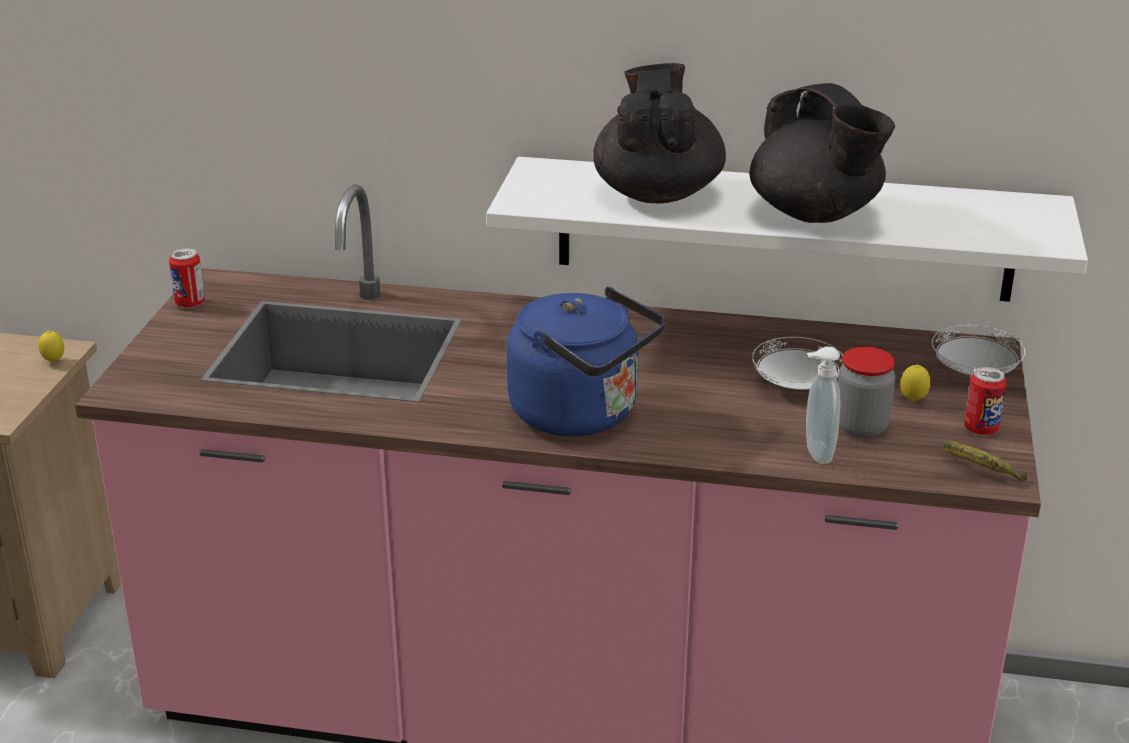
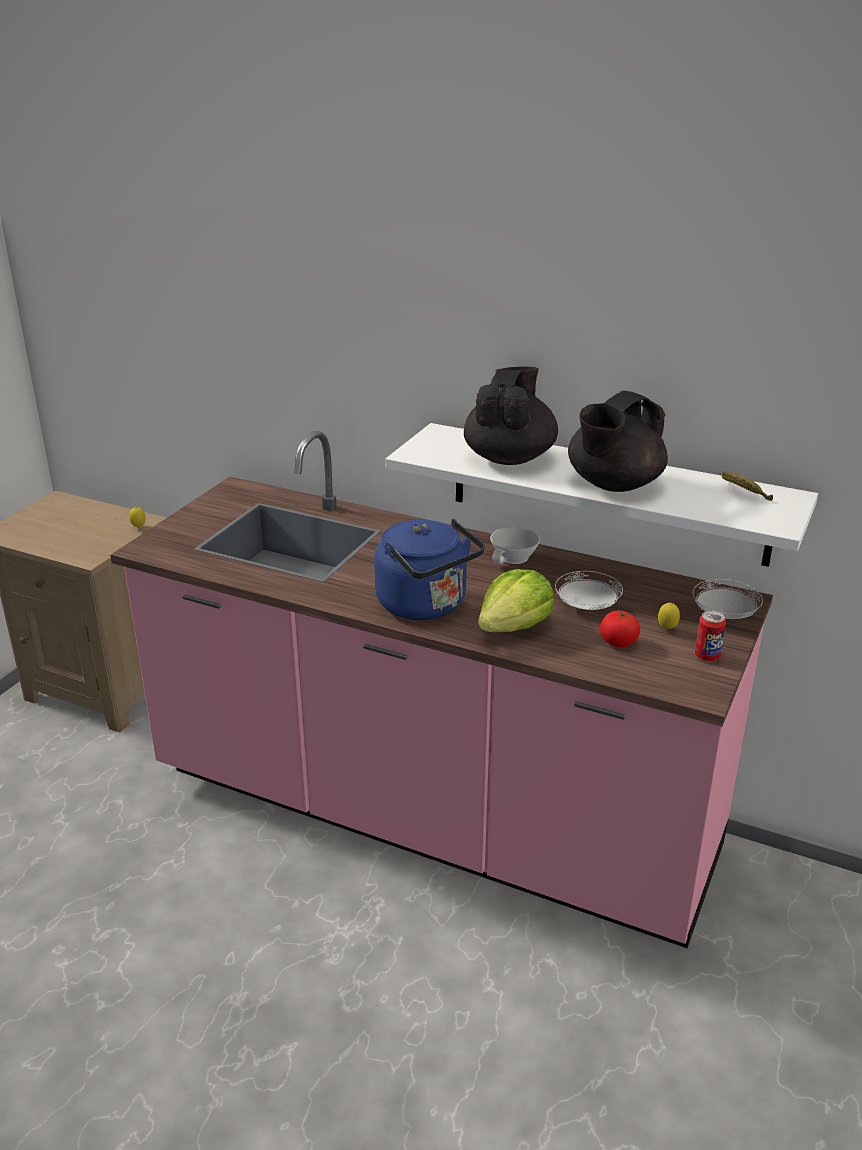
camera: 15 degrees right, 0 degrees up
(190, 303) = (213, 499): can -> none
(667, 333) = (514, 558): none -> white cup
(715, 426) = (514, 626): none -> lettuce
(816, 214) = (613, 484): black teapot -> black teapot turned 60 degrees clockwise
(816, 453) = (575, 656): soap dispenser -> none
(861, 427) = (618, 642): jar -> tomato
(980, 471) = (690, 686): banana -> banana (742, 492)

